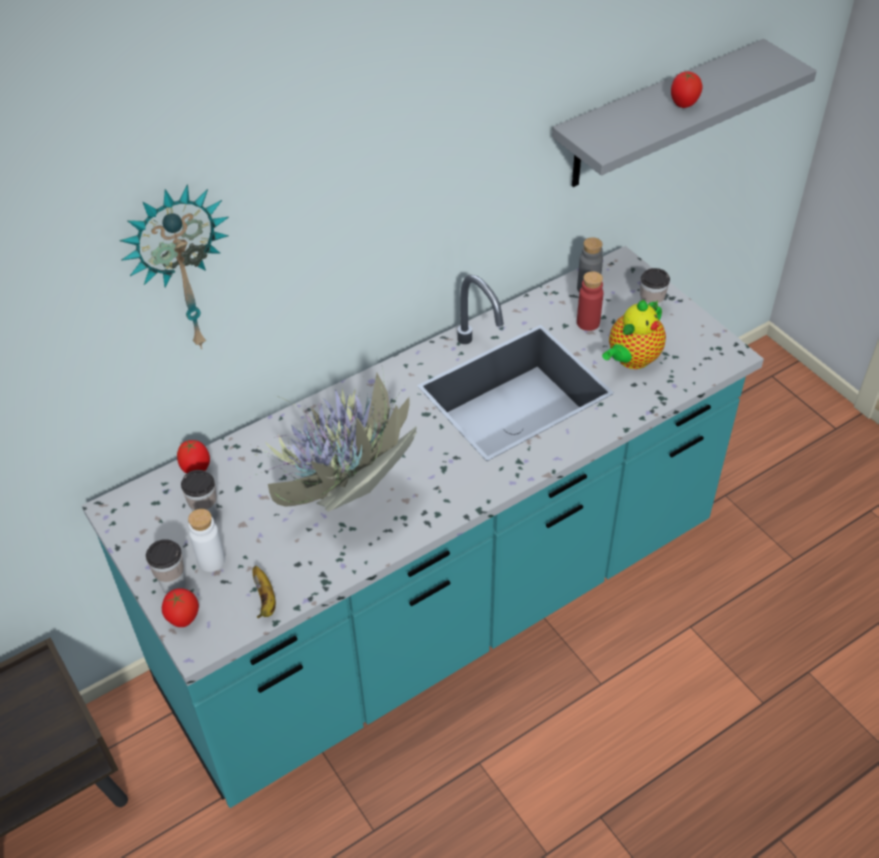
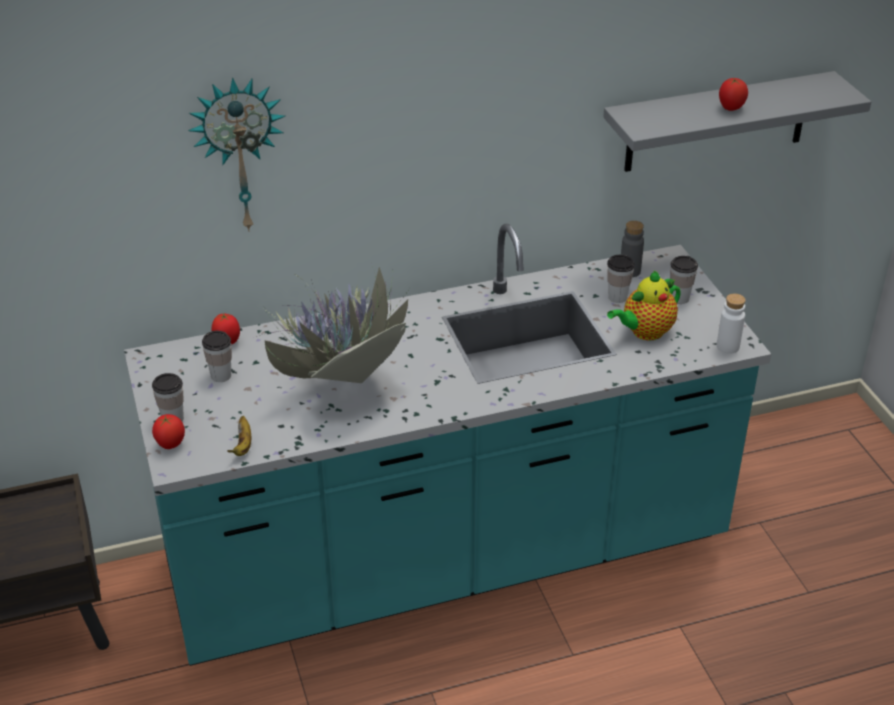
camera: 15 degrees right, 10 degrees down
(211, 560) = (211, 409): white bottle -> white bottle (727, 346)
(588, 323) = (617, 297): red bottle -> cup

